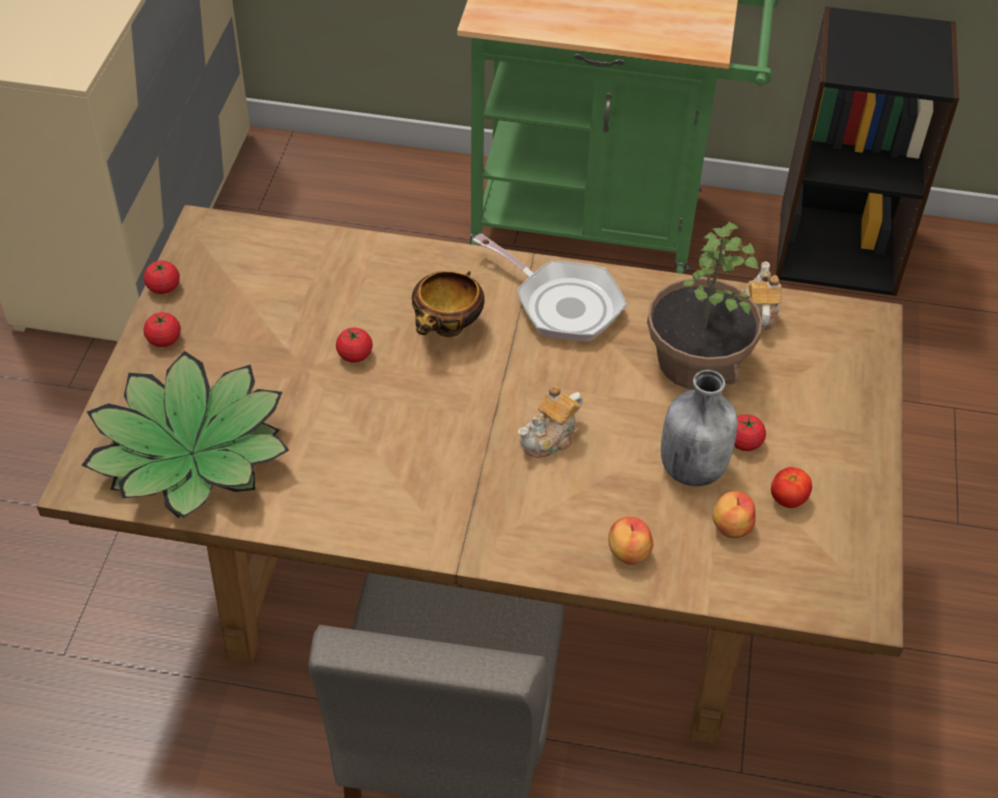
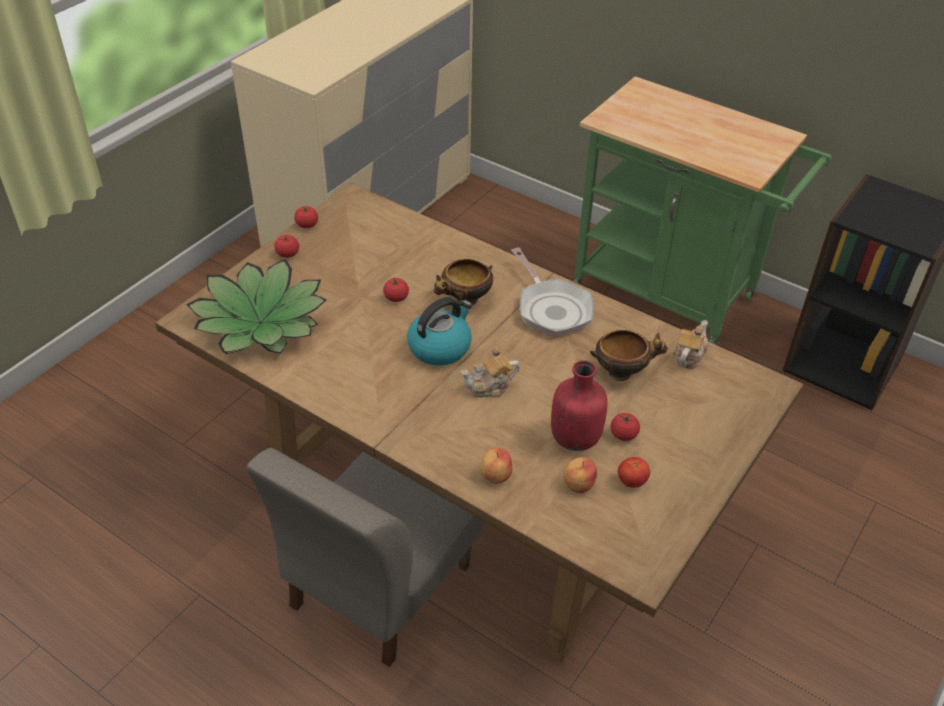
camera: 25 degrees right, 5 degrees down
(455, 405) = (440, 347): none -> kettle
(692, 467) = (575, 438): grey bottle -> red bottle
(696, 361) = (622, 372): potted plant -> bowl

